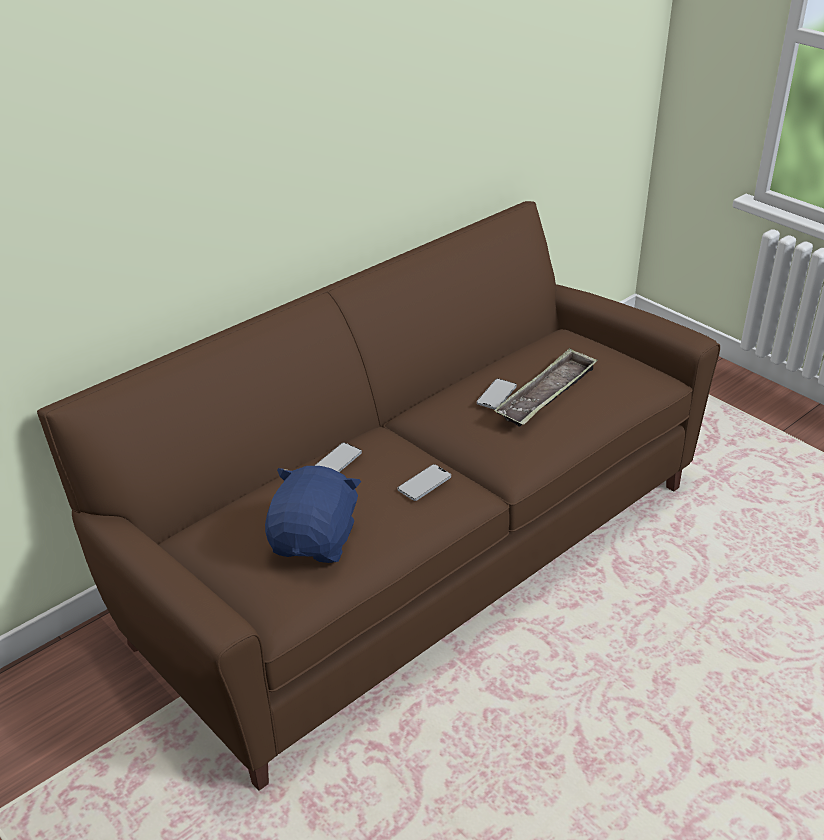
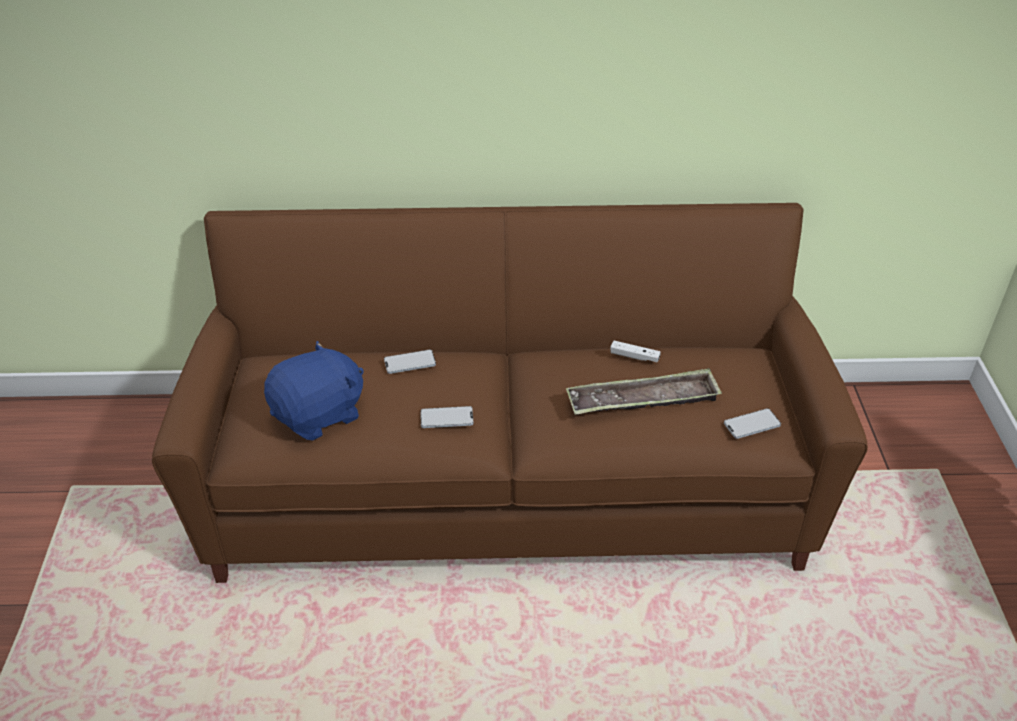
camera: 40 degrees right, 5 degrees up
(496, 395) = (600, 377): phone -> phone (752, 424)
(500, 370) = (634, 356): none -> white game controller

